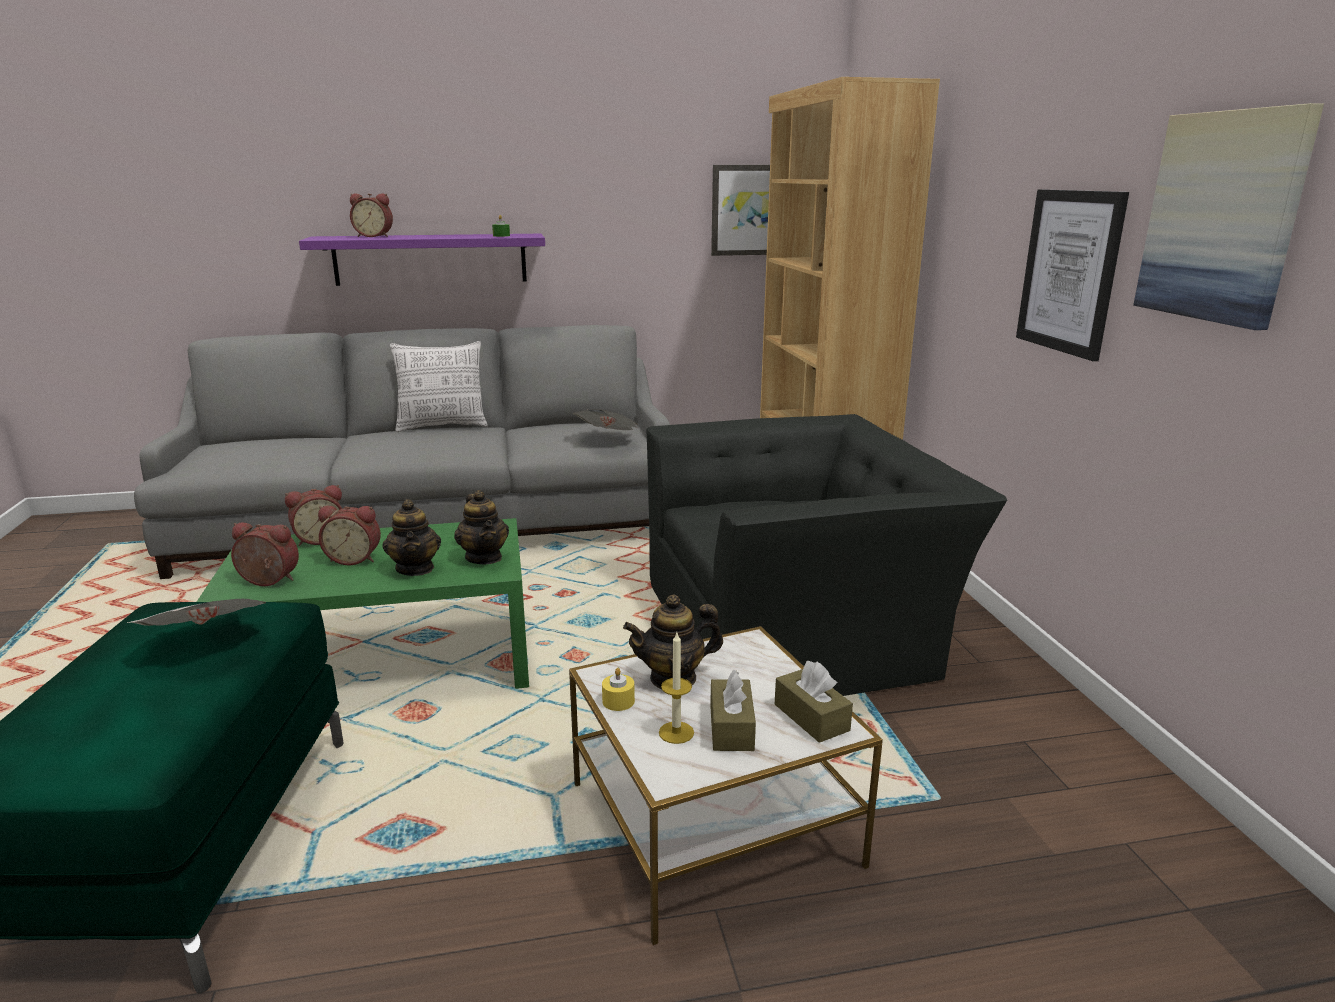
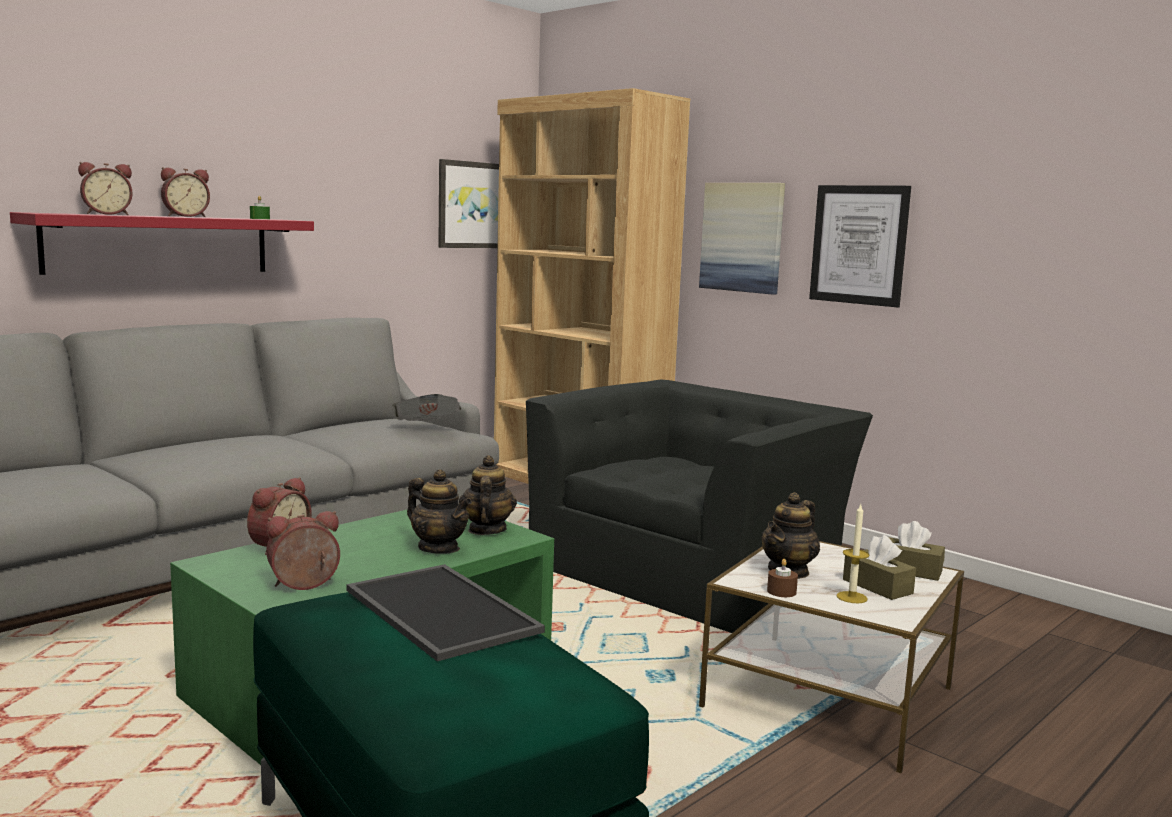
camera: 35 degrees left, 10 degrees down
(207, 641) = (437, 610): newspaper -> tray
(354, 559) = (357, 553): alarm clock -> alarm clock (185, 216)
(431, 259) = (159, 244): purple shelf -> red shelf
(443, 426) = (219, 437): pillow -> none
(484, 557) = (486, 530): teapot -> teapot turned 120 degrees counterclockwise
(618, 701) = (781, 591): yellow candle -> brown candle
(1222, 217) = (997, 200): picture -> picture (742, 237)

